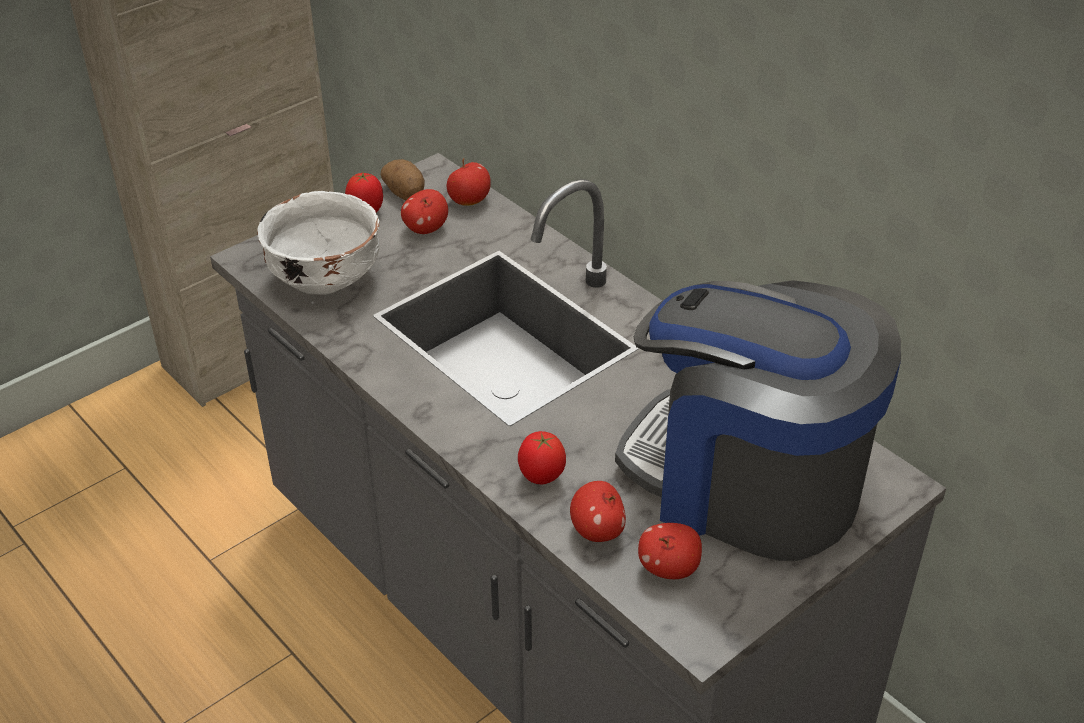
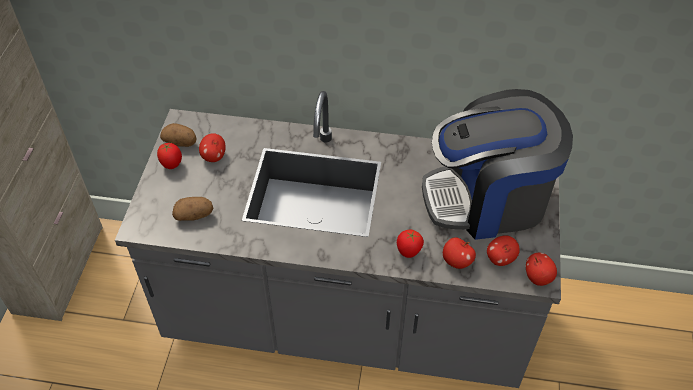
camera: 40 degrees left, 10 degrees up
(325, 279) = (194, 215): white bowl -> potato
(469, 201) = (218, 128): apple -> apple (538, 277)

